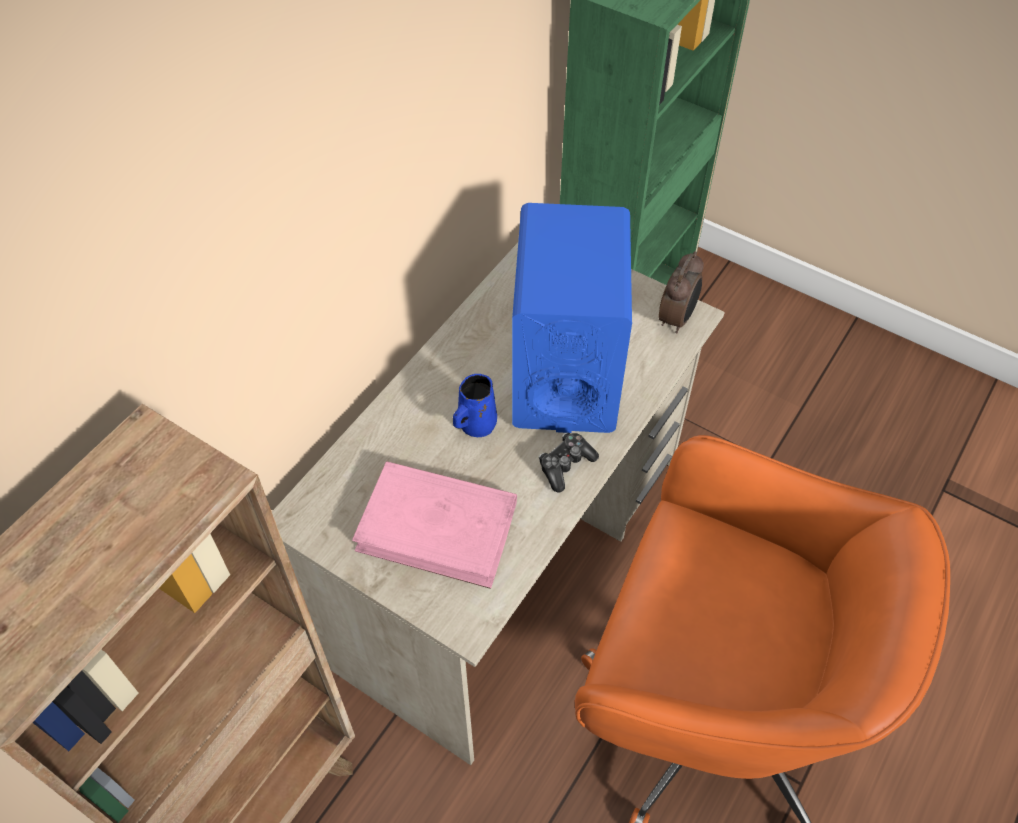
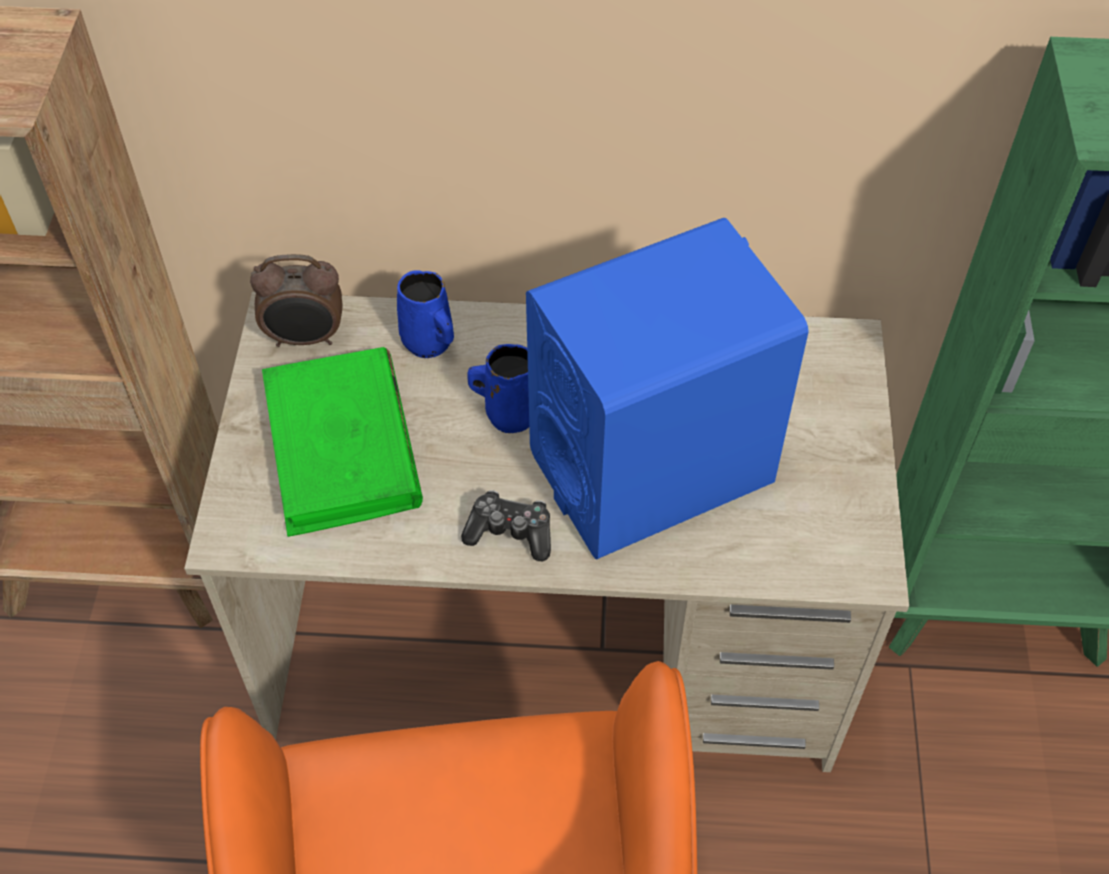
camera: 60 degrees right, 0 degrees up
(388, 441) = (429, 343): none -> blue mug
(438, 527) = (342, 447): pink book -> green book
(677, 318) = (848, 552): alarm clock -> alarm clock (306, 338)

